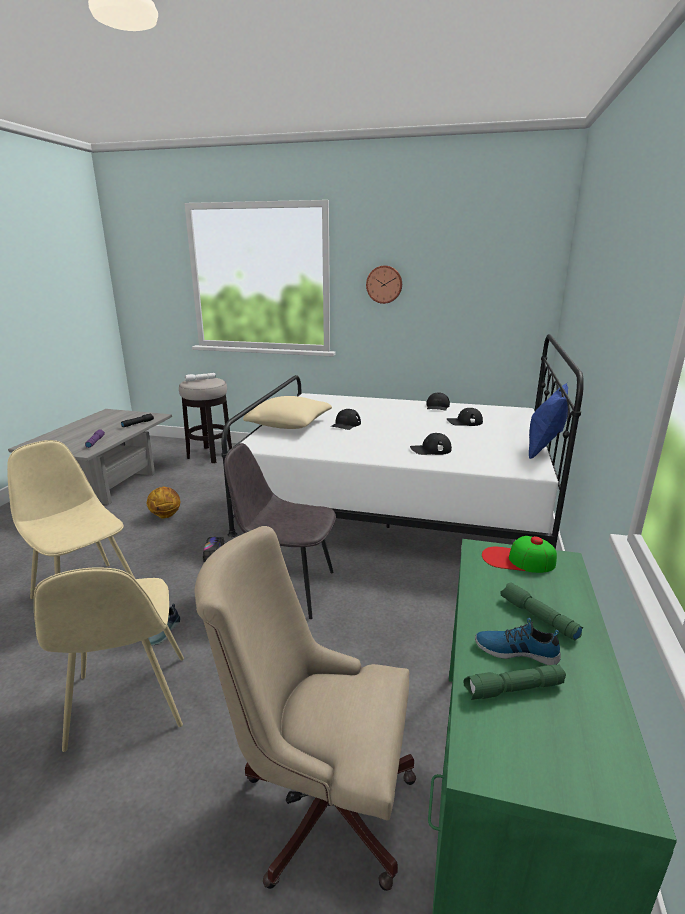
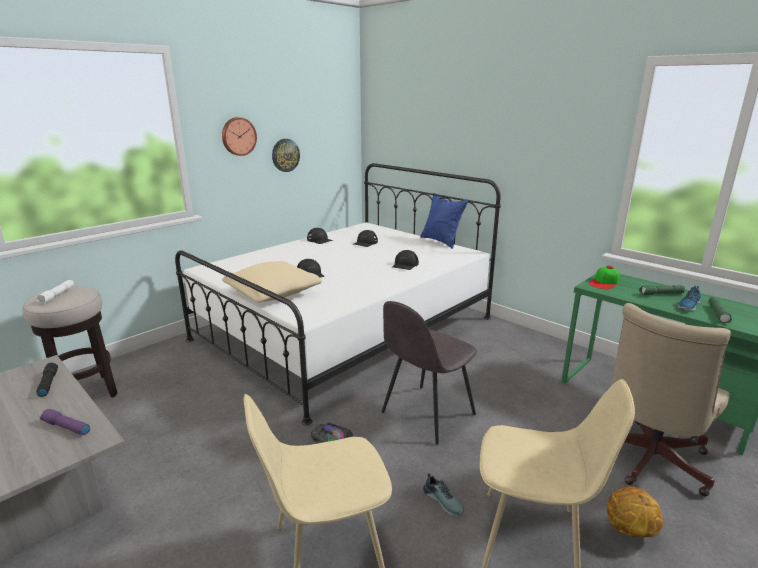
camera: 60 degrees left, 0 degrees up
(165, 515) = (207, 459): basketball -> basketball (629, 530)
(437, 309) = (285, 155): none -> wall clock

